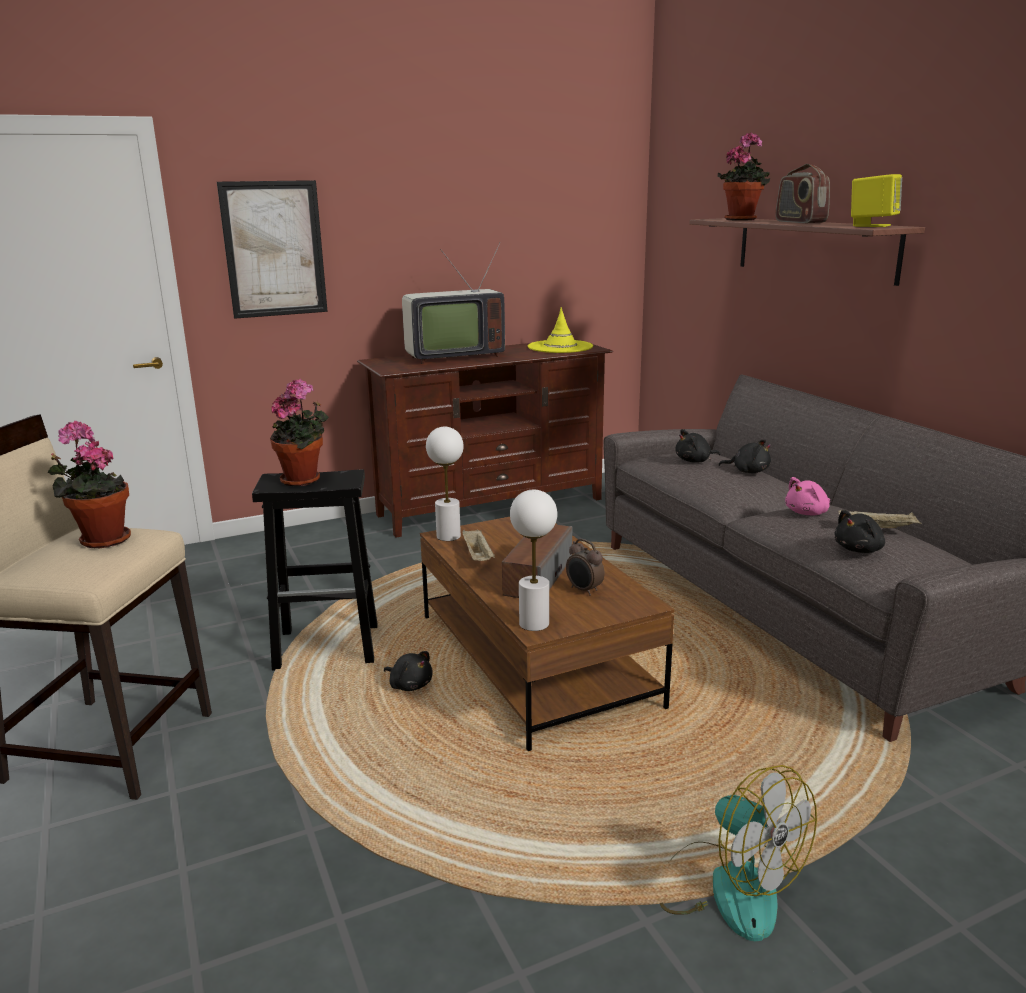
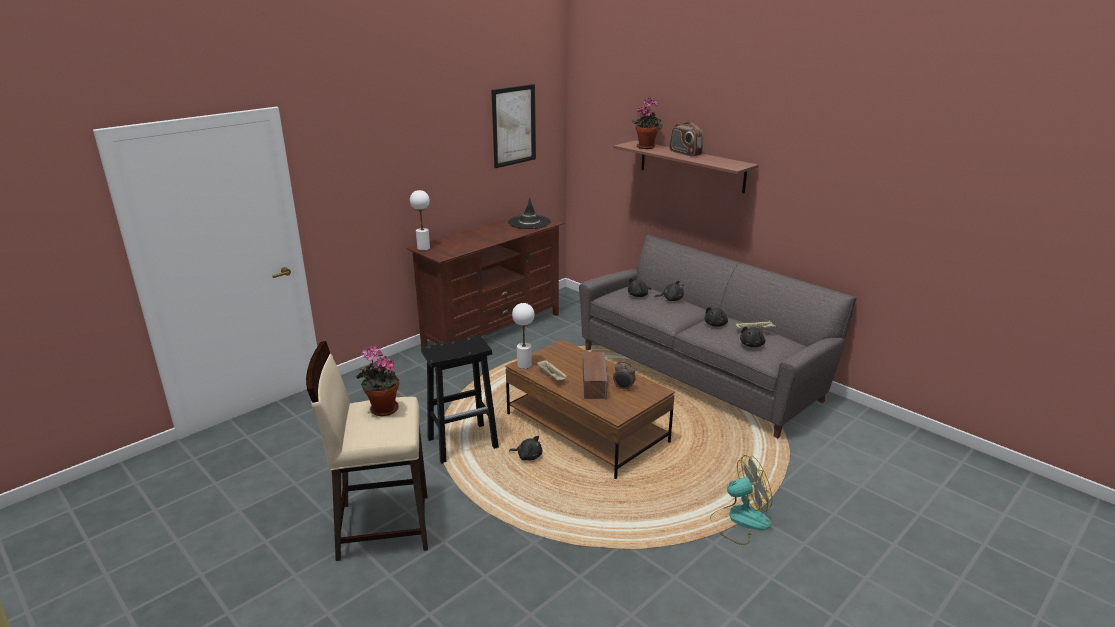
camera: 20 degrees left, 5 degrees up
(274, 249) = (354, 183): picture -> picture (514, 126)
(304, 480) = (452, 348): potted plant -> none
(452, 356) = (468, 238): television -> none
(534, 623) = (612, 412): white table lamp -> white table lamp (423, 248)
(560, 347) = (529, 222): yellow hat -> black hat
(728, 887) = (739, 520): fan -> fan turned 45 degrees counterclockwise
(808, 513) = (716, 324): pink plush toy -> black plush toy
(872, 226) = (731, 163): yellow speaker -> none

